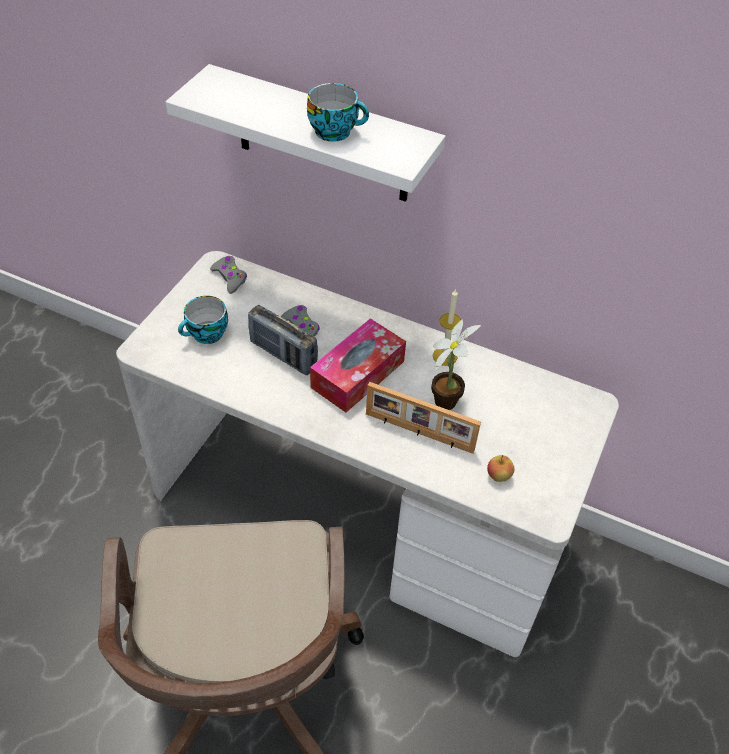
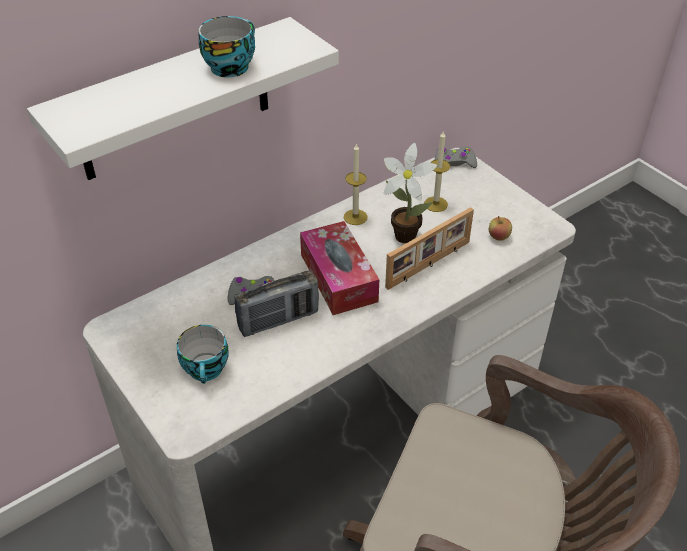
camera: 60 degrees left, 5 degrees down
(230, 278) = (139, 324): grey game controller -> grey game controller (454, 163)
(509, 409) = (436, 204): none -> candle

